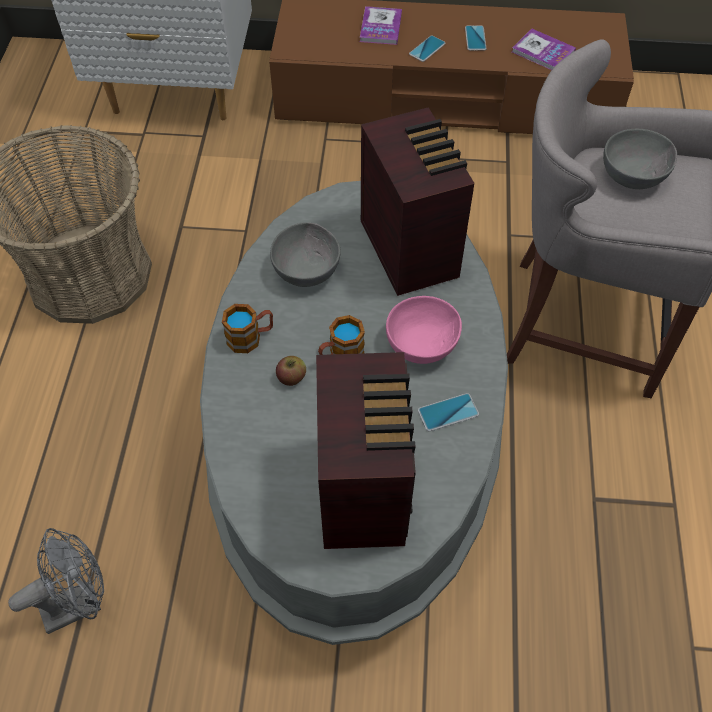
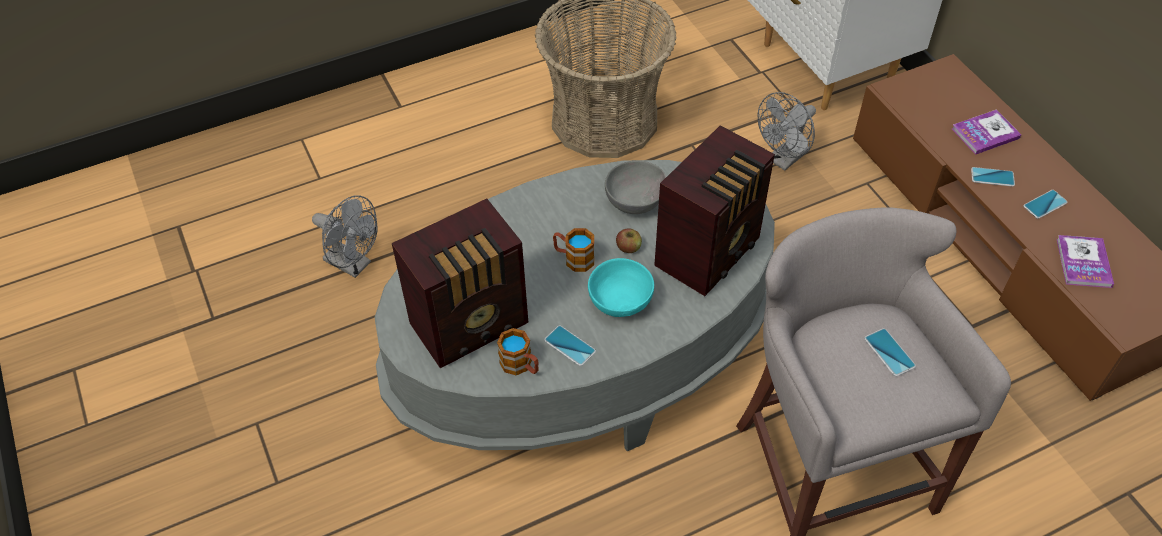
camera: 60 degrees right, 5 degrees down
(250, 337) = (551, 201): mug -> mug (521, 365)
(255, 175) = (784, 159): none -> grey fan
(291, 377) = (534, 240): apple -> apple (628, 247)
(423, 345) = (620, 303): pink bowl -> turquoise bowl
(634, 177) = (889, 352): grey bowl -> phone

